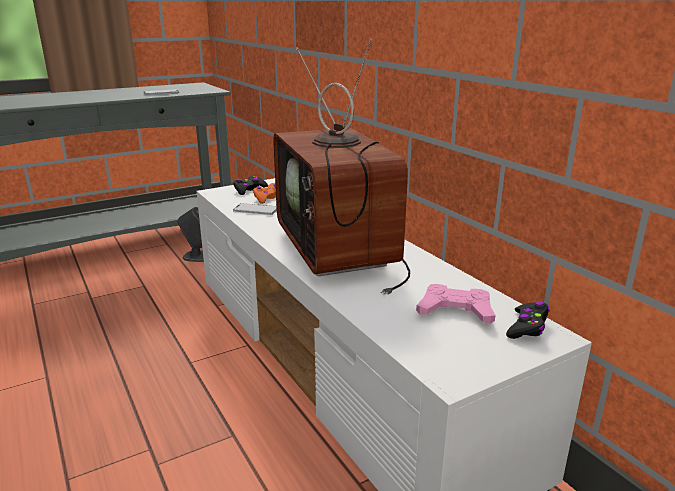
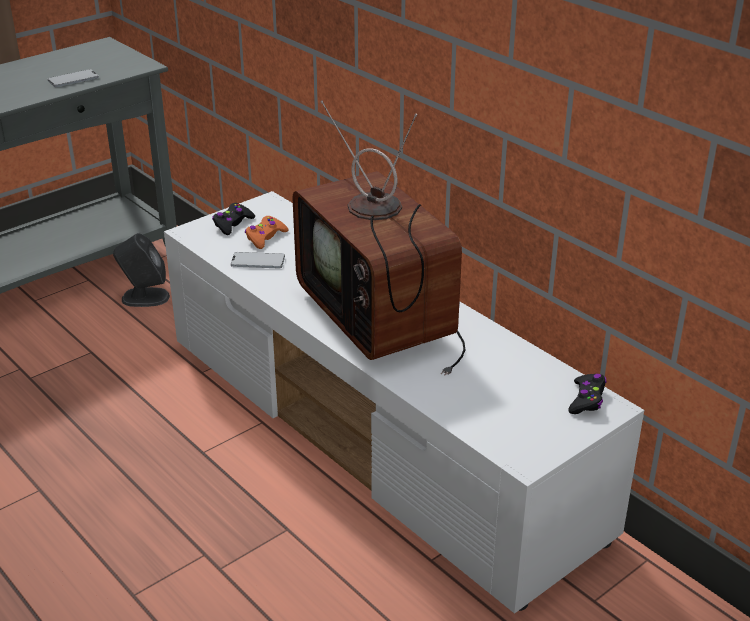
camera: 10 degrees left, 10 degrees up
(455, 311) = (518, 388): pink game controller -> none

